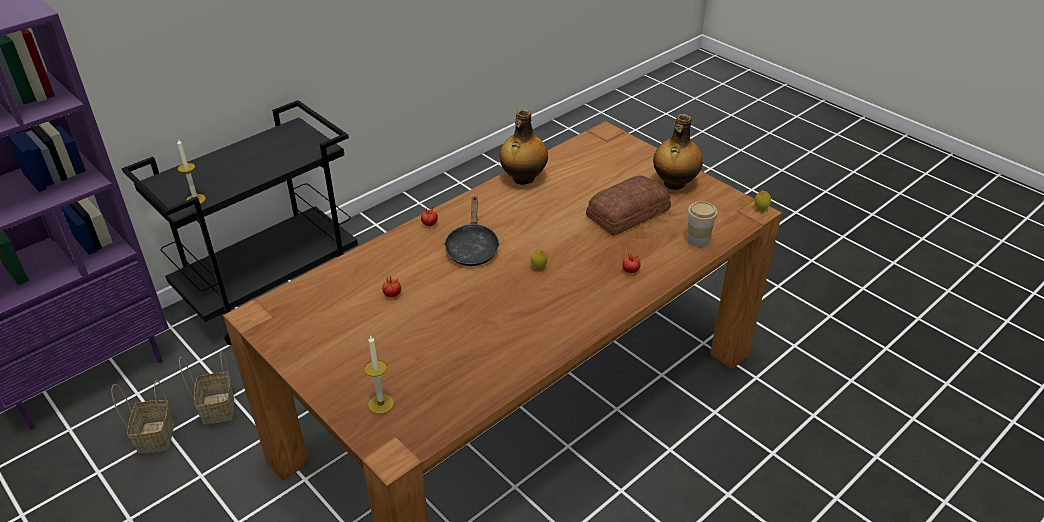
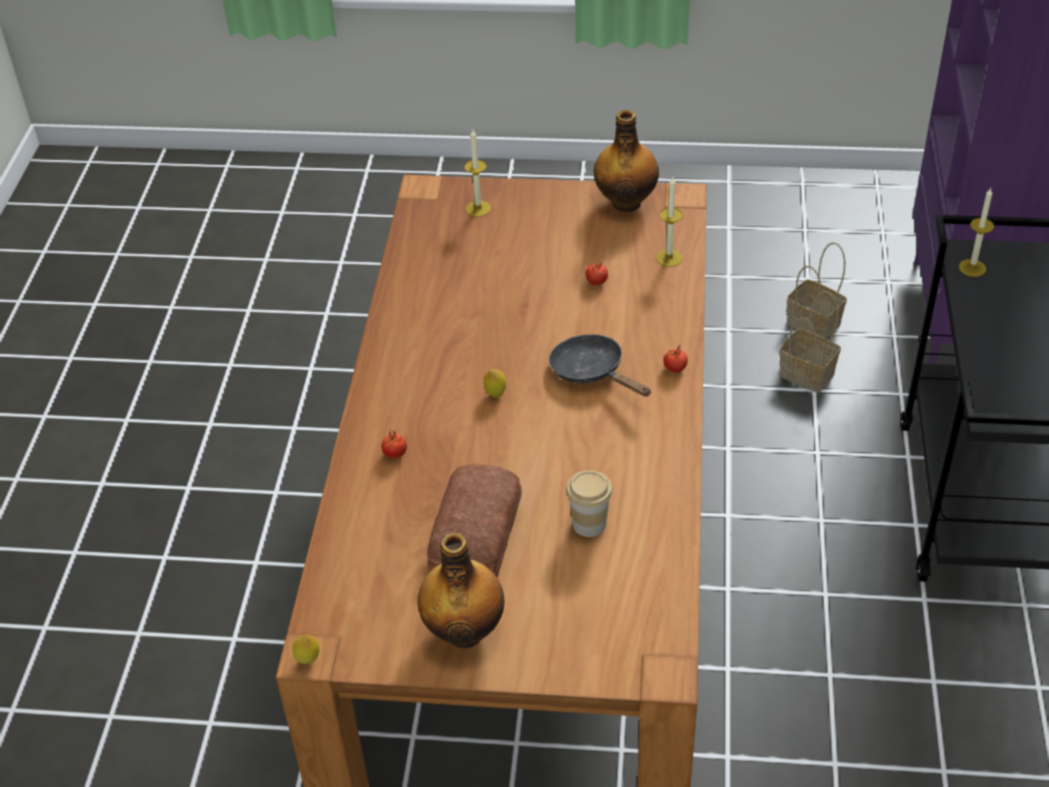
camera: 140 degrees right, 5 degrees up
(331, 282) = (669, 258): none -> candle
(523, 179) = (663, 500): bottle -> bottle (626, 202)
(698, 239) = (354, 549): cup -> cup (589, 524)

